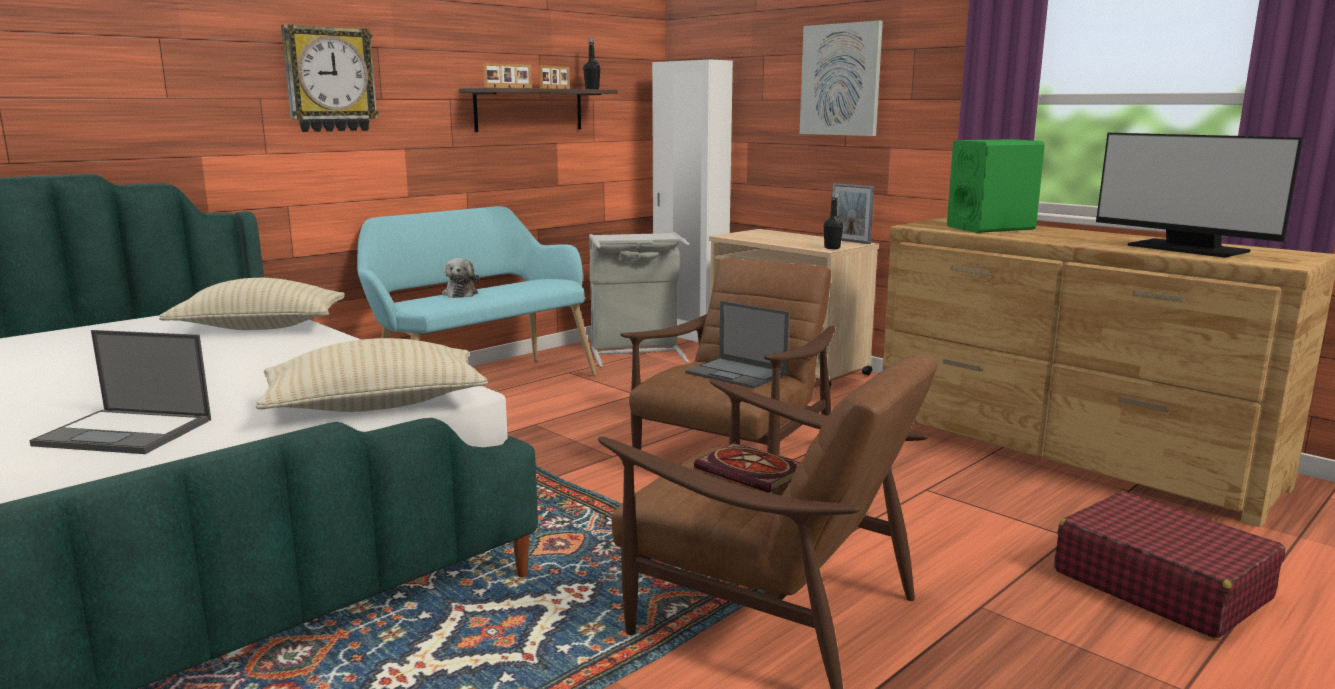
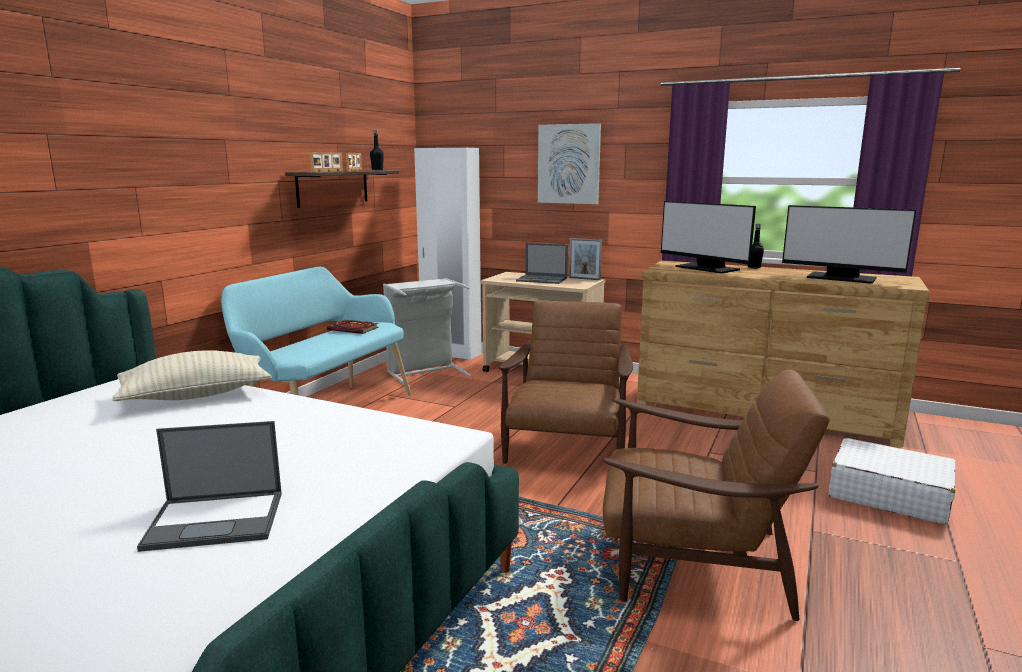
camera: 20 degrees left, 0 degrees up
(329, 80) = (190, 168): wall clock -> none
(376, 406) = (408, 458): beige pillow -> none
(460, 293) = (312, 342): plush toy -> none
(737, 373) = (577, 387): laptop -> laptop (542, 279)
(753, 472) = (678, 464): book -> book (354, 329)
(832, 248) = (581, 285): black bottle -> black bottle (754, 267)
(990, 228) = (706, 268): green speaker -> monitor
(1160, 584) = (888, 494): red suitcase -> white suitcase

